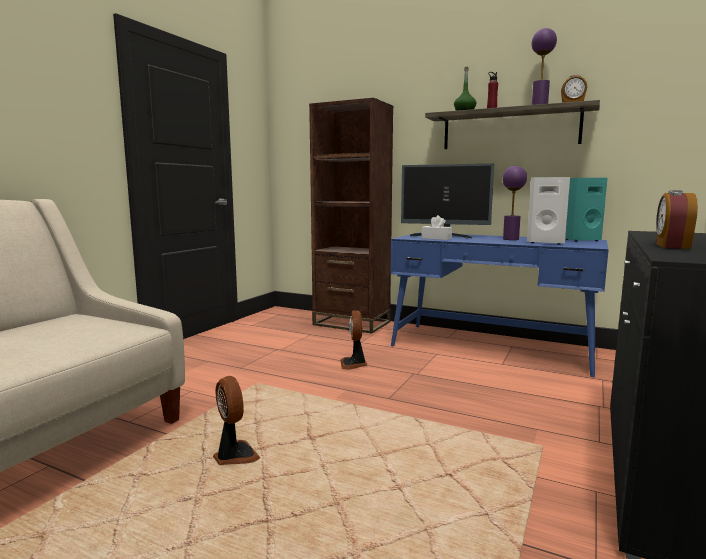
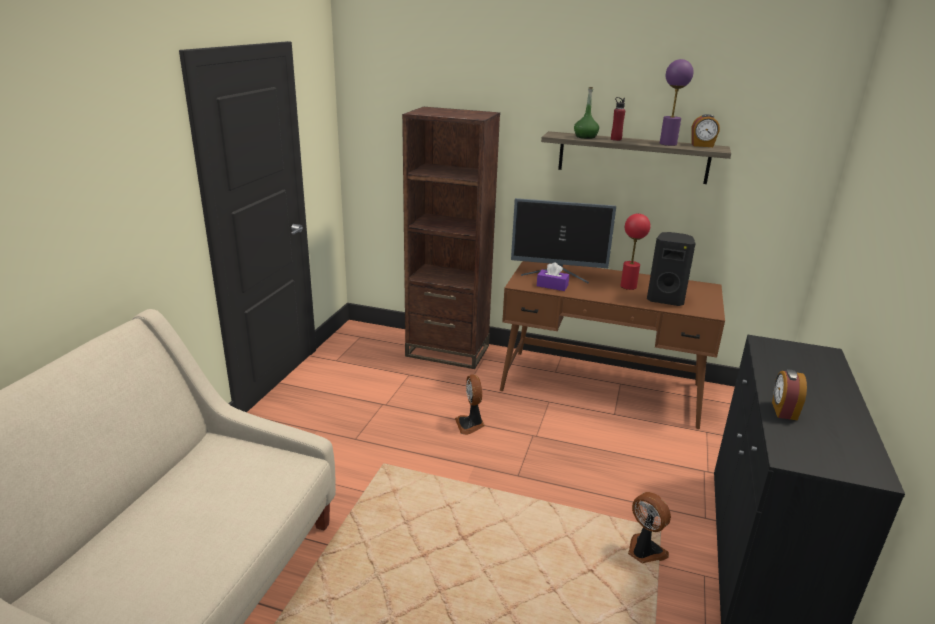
camera: 10 degrees left, 15 degrees up
(235, 456) = (403, 567): fan -> fan (644, 551)
(436, 238) = (552, 286): white tissue box -> purple tissue box
(491, 348) = (601, 387): blue desk -> brown desk
(510, 239) = (628, 286): purple table lamp -> red table lamp
(546, 242) = (665, 299): white speaker -> black speaker
(580, 240) = (696, 288): turquoise speaker -> none

